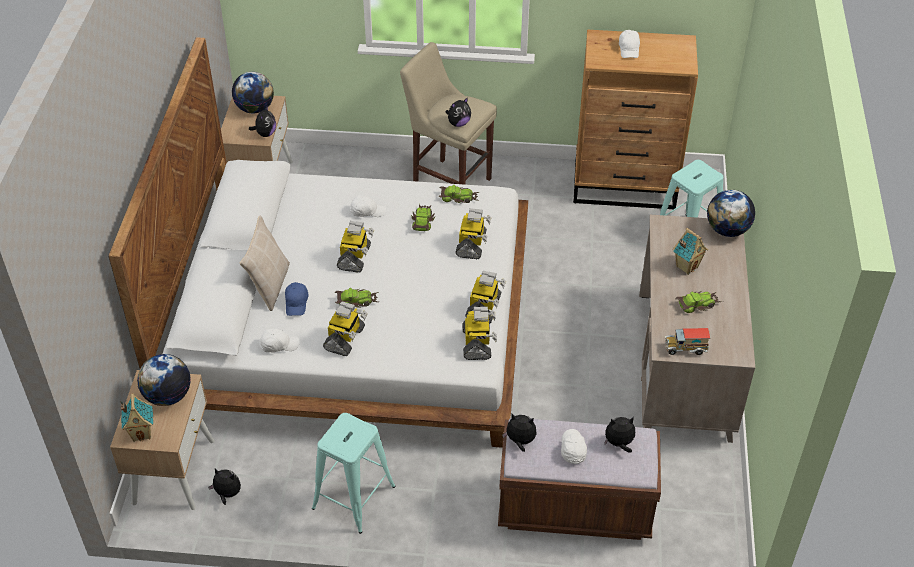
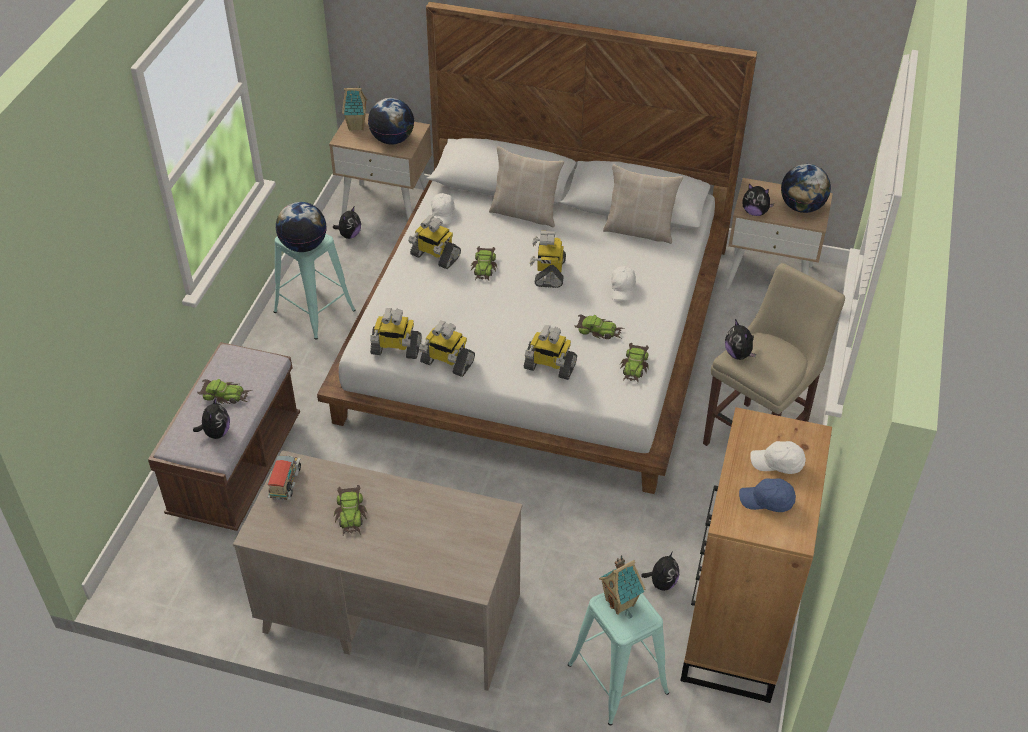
camera: 100 degrees right, 0 degrees up
(286, 208) = (639, 230): none -> beige pillow
(296, 303) = (494, 228): blue cap -> blue cap (767, 501)
(355, 258) = (549, 272): toy robot -> toy robot turned 75 degrees clockwise
(520, 441) = (253, 359): plush toy -> plush toy (661, 583)
(572, 449) = (225, 395): white cap -> toy car
(686, 266) = (417, 519): toy house -> toy house (621, 602)
(727, 230) = (471, 581): globe -> globe (304, 245)

